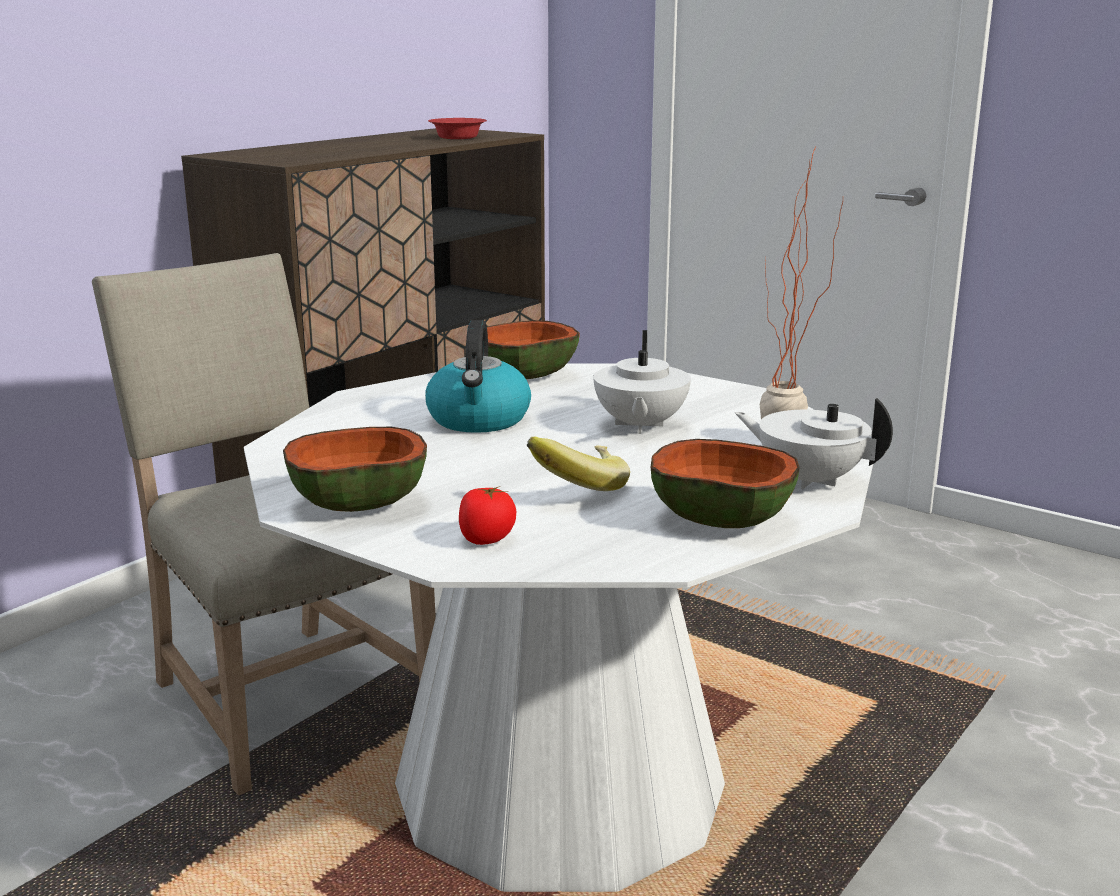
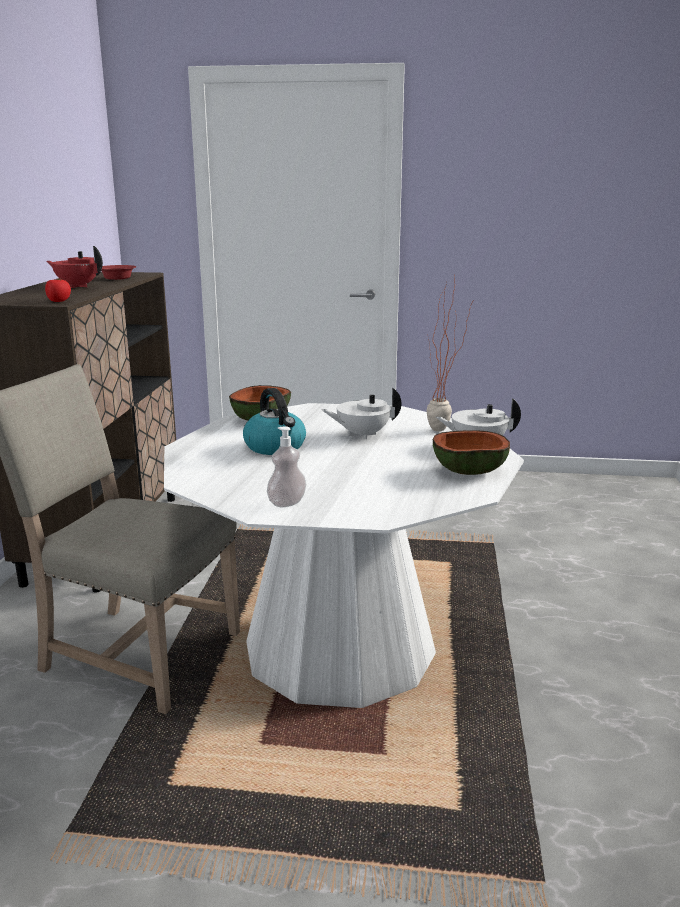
camera: 30 degrees left, 0 degrees up
(358, 504) = (287, 503): bowl -> soap dispenser
(376, 144) = (78, 286): none -> red teapot
(486, 538) = (380, 504): tomato -> tomato (58, 301)
(577, 487) = (382, 470): banana -> none
(639, 426) = (362, 435): white teapot -> white teapot turned 105 degrees clockwise

